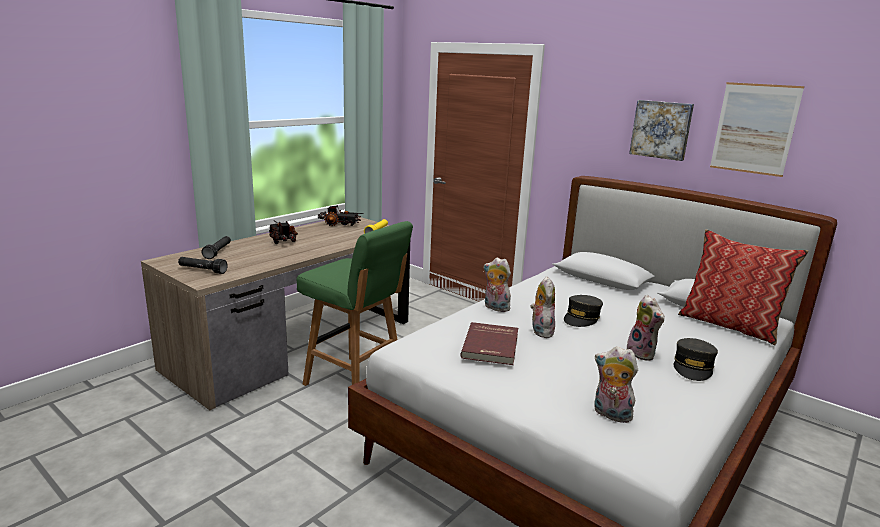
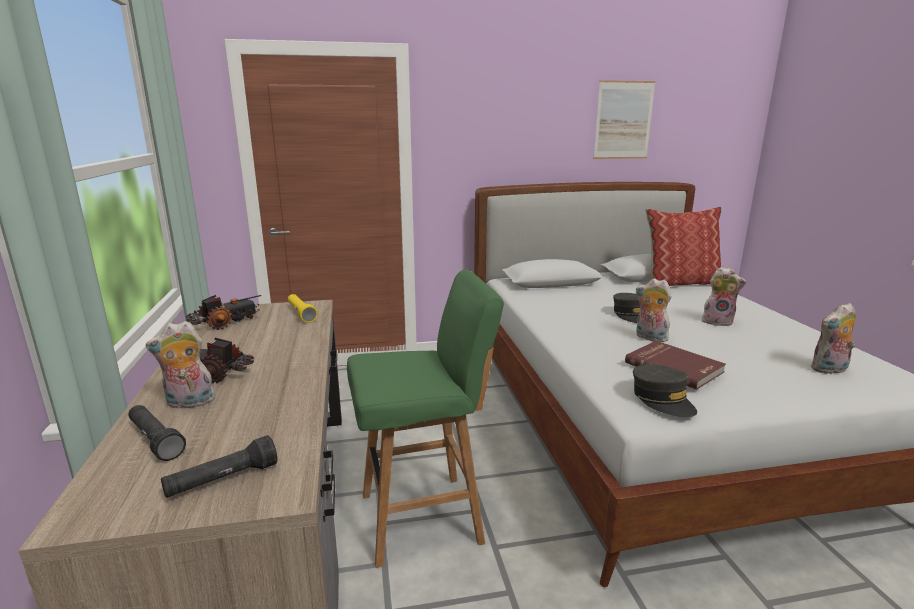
camera: 50 degrees left, 0 degrees up
(495, 308) = (573, 337): plush toy -> plush toy (189, 403)
(661, 129) = (548, 129): picture -> none
(693, 367) = (750, 316): grey cap -> grey cap (662, 399)

